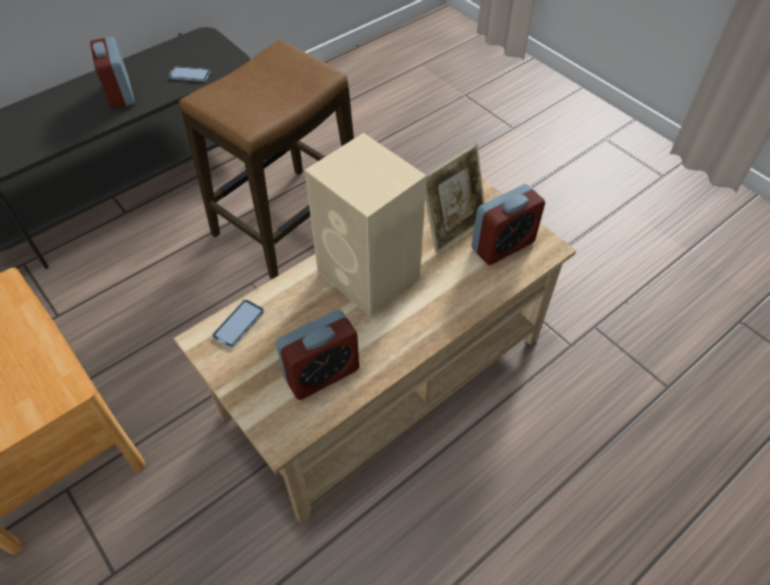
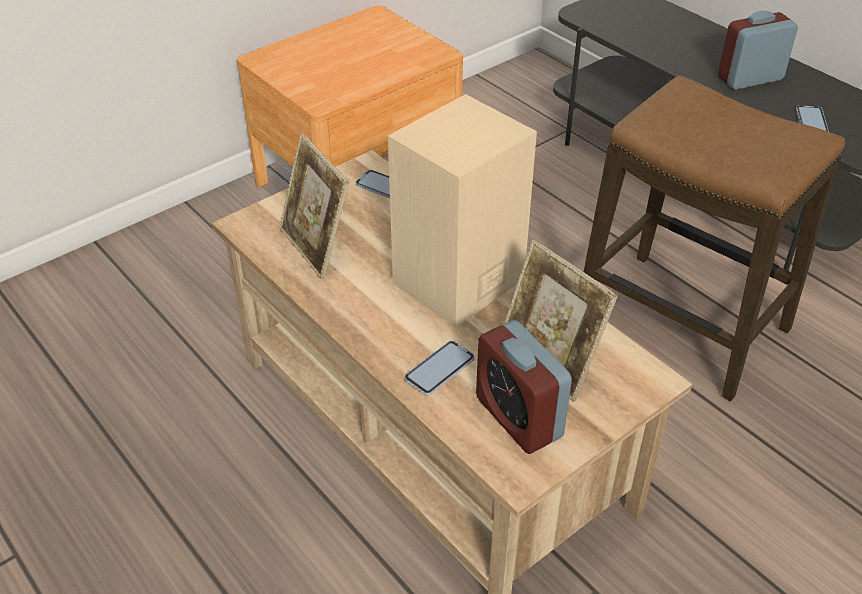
camera: 90 degrees right, 10 degrees down
(321, 373) = (316, 248): alarm clock -> picture frame
(463, 286) = (439, 369): none -> phone

